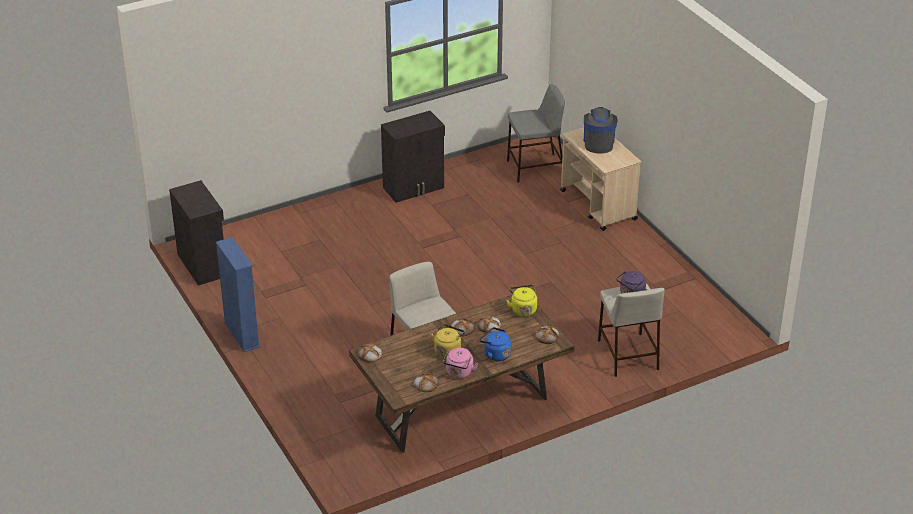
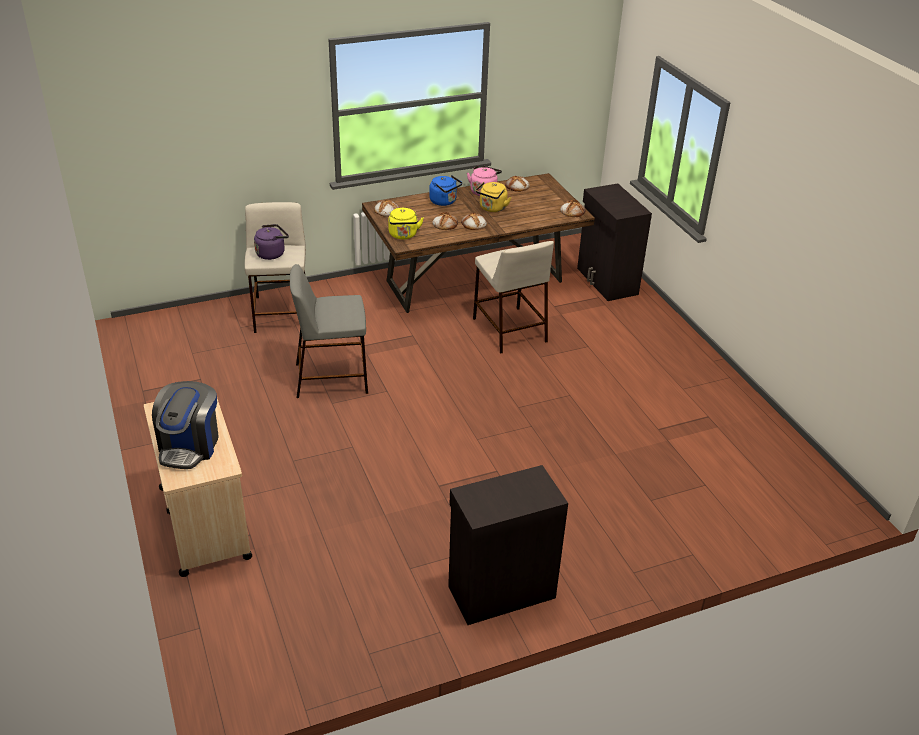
camera: 175 degrees left, 0 degrees up
(203, 264) = (812, 473): black cabinet -> black cabinet (606, 281)
(242, 335) = (723, 372): blue bookcase -> none
(535, 168) = (273, 618): grey stool -> grey stool (332, 378)

